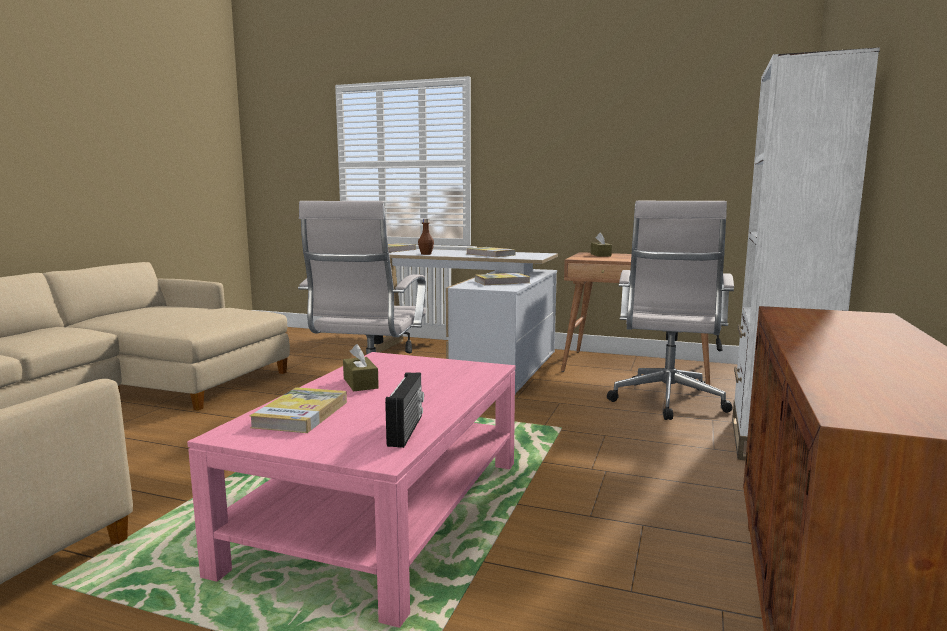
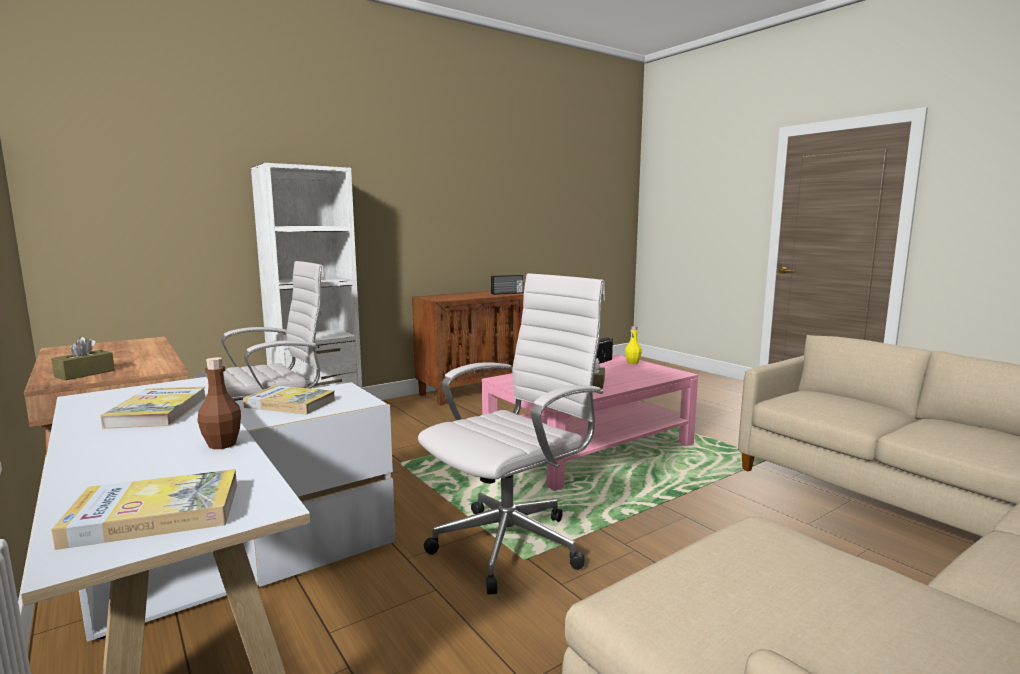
camera: 145 degrees left, 0 degrees up
(301, 414) = (641, 375): book -> none
(334, 445) = (632, 363): none -> yellow bottle
(840, 360) = (507, 293): none -> radio

